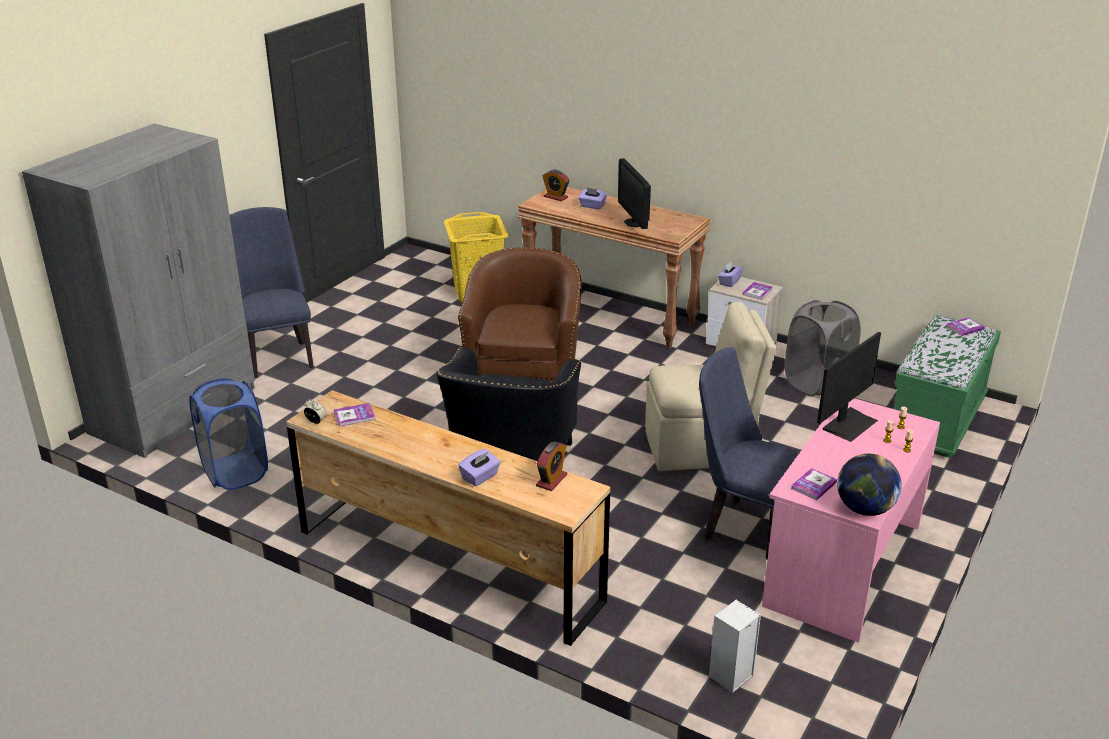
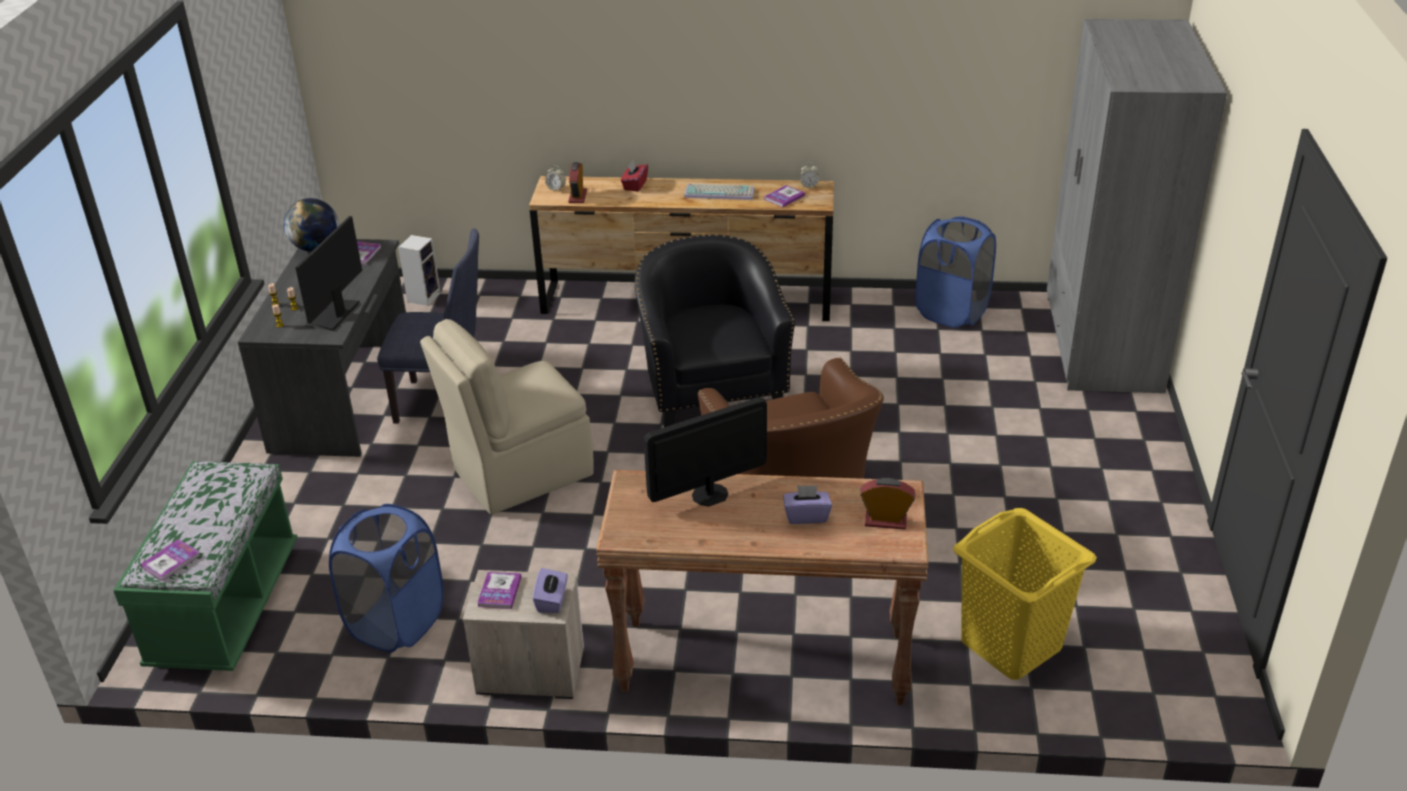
camera: 155 degrees right, 5 degrees up
(278, 356) = (1108, 436): blue chair -> none
(405, 440) = (720, 192): none -> keyboard
(480, 477) = (634, 185): purple tissue box -> red tissue box
(567, 499) = (556, 189): none -> alarm clock
(634, 222) = (710, 495): monitor -> monitor turned 75 degrees counterclockwise
(817, 384) = (396, 622): grey laundry basket -> blue laundry basket
(841, 564) = (345, 396): pink desk -> grey desk

